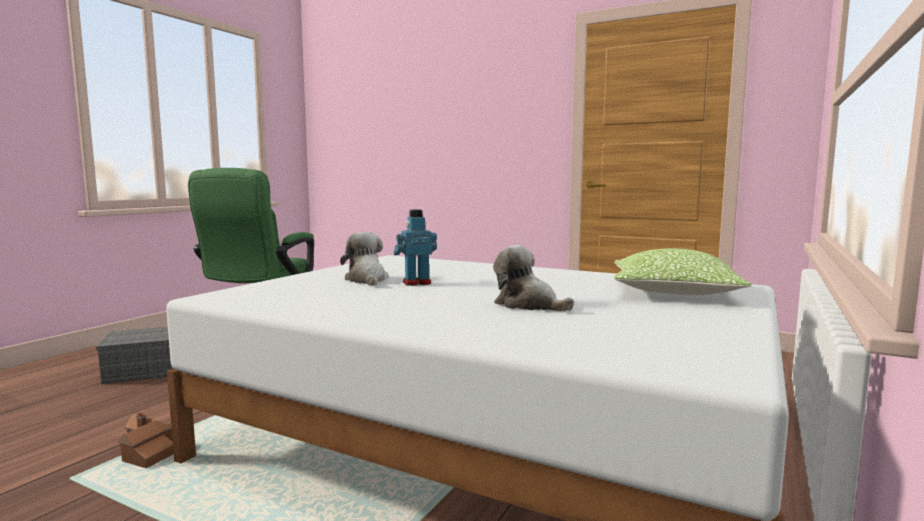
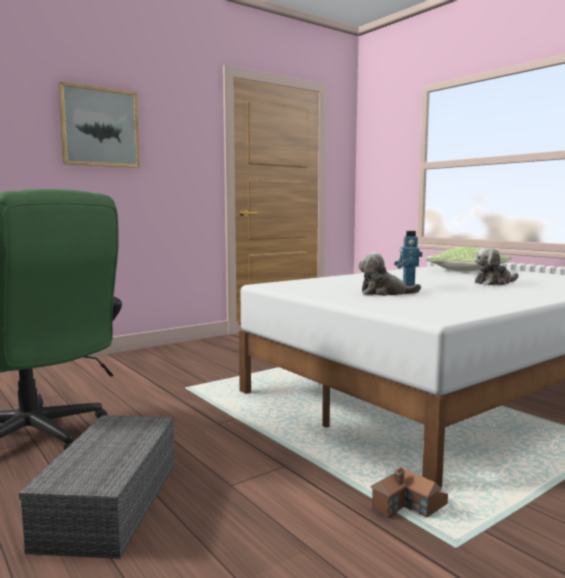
camera: 65 degrees left, 0 degrees up
(448, 107) = (100, 127): none -> picture

